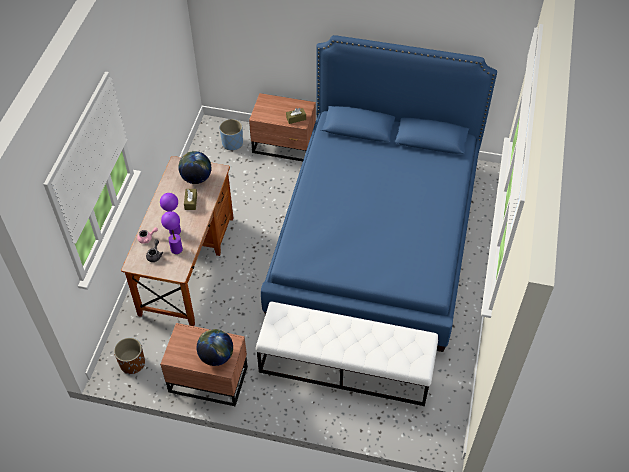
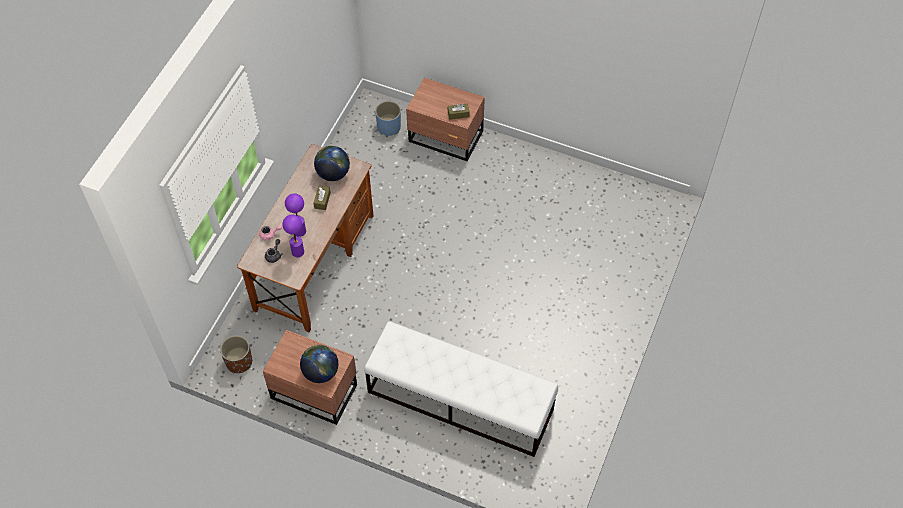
camera: 10 degrees right, 5 degrees up
(375, 235) = (524, 259): blue bed -> none

